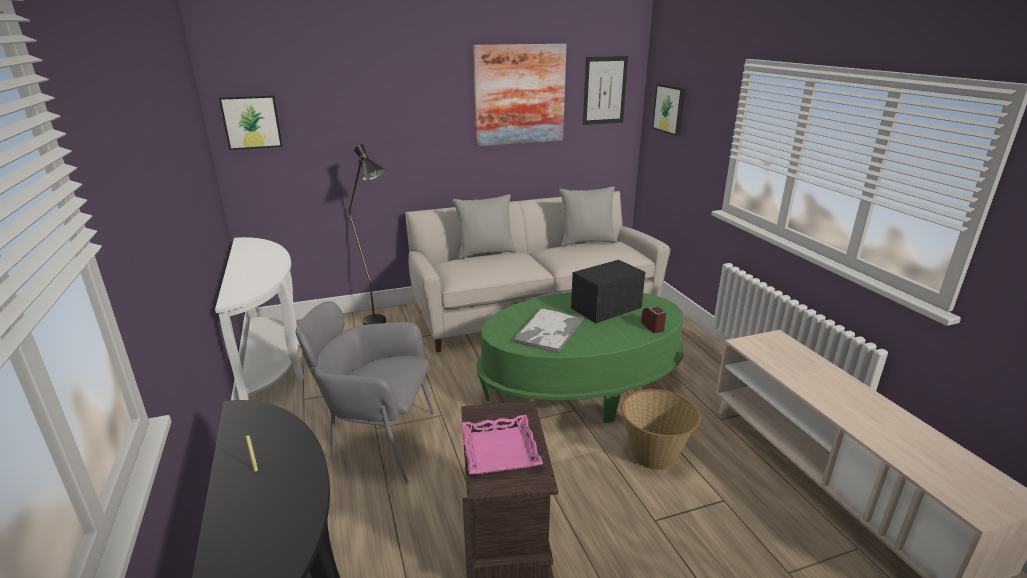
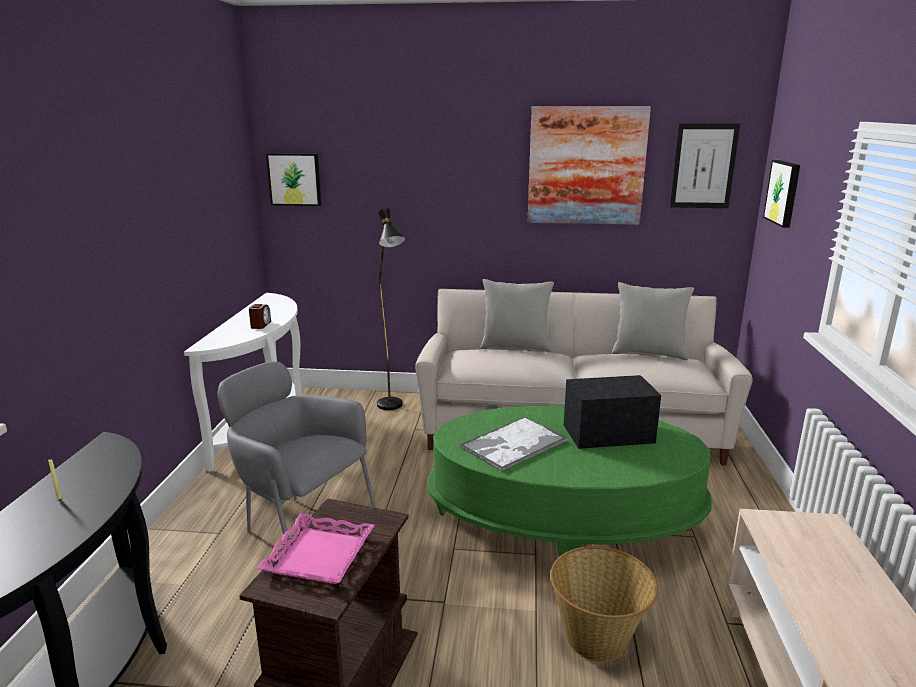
camera: 25 degrees right, 5 degrees down
(653, 327) = (650, 469): alarm clock -> alarm clock (260, 325)

